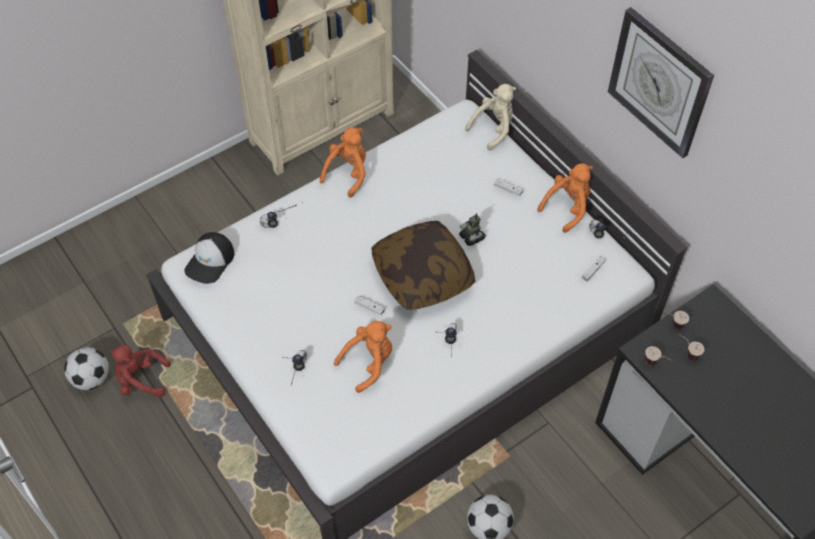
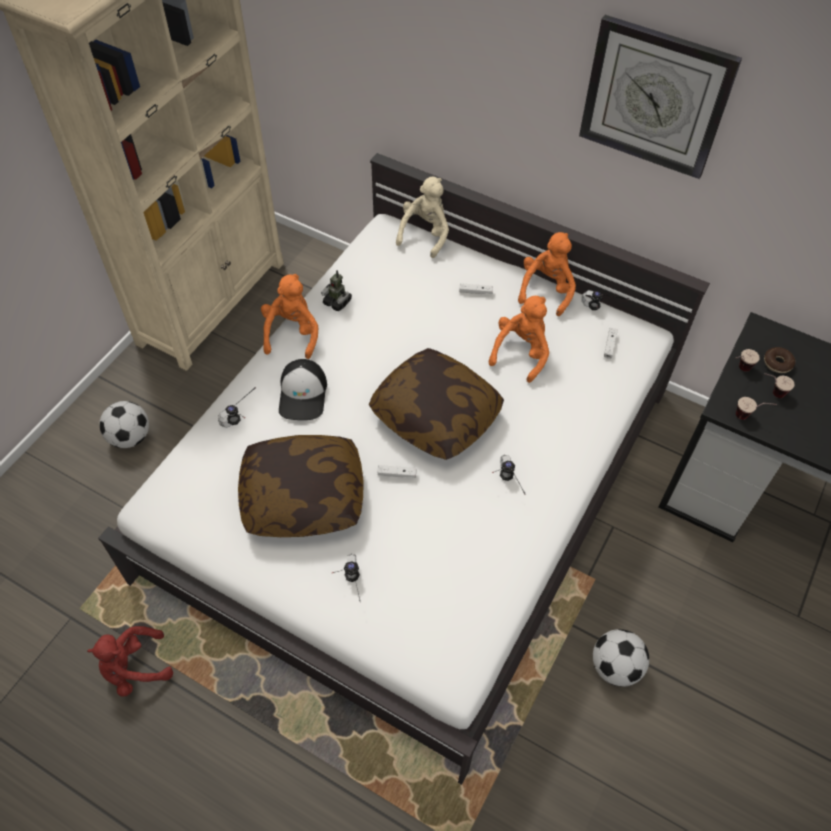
camera: 25 degrees left, 0 degrees up
(92, 378) = (70, 692): football -> football (130, 437)
(210, 261) = (179, 491): cap -> cap (303, 394)
(294, 297) = (303, 496): none -> pillow
(369, 362) = (430, 538): orange plush toy -> orange plush toy (521, 352)
(472, 237) = (466, 355): toy robot -> toy robot (337, 302)
(708, 332) = (777, 363): none -> donut

